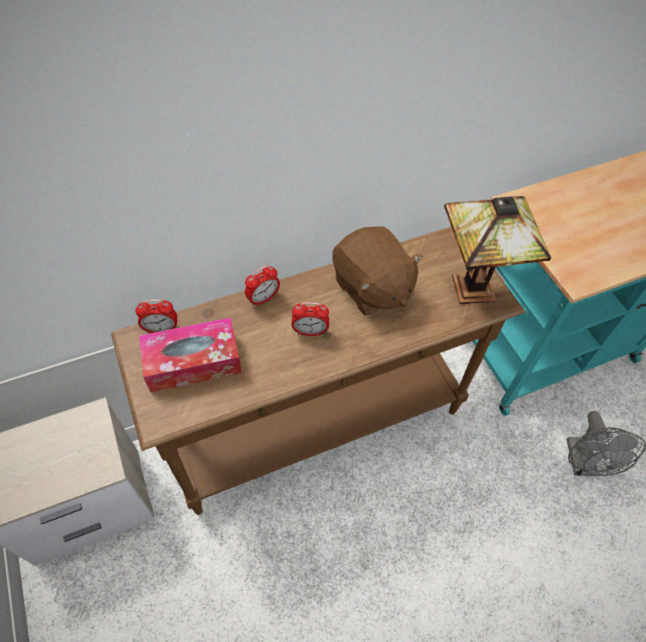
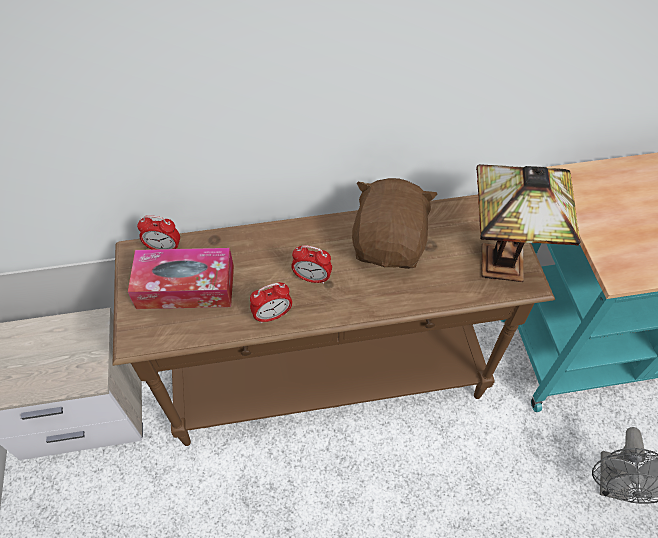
camera: 15 degrees right, 0 degrees up
(263, 298) = (273, 235): alarm clock -> alarm clock (272, 315)
(371, 288) = (389, 244): brown plush toy -> brown plush toy turned 150 degrees counterclockwise

